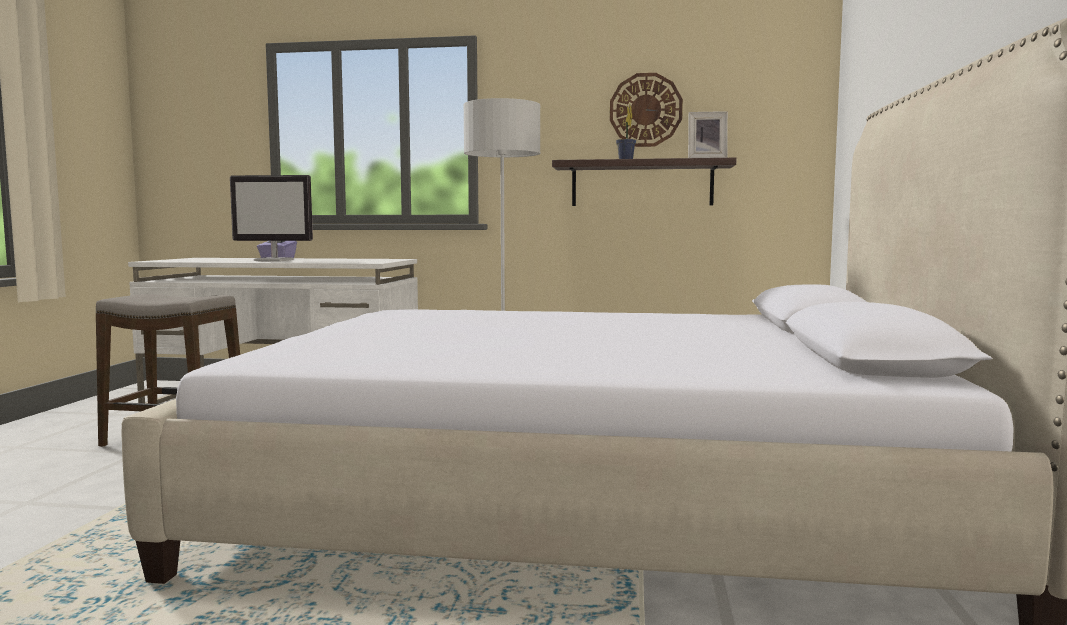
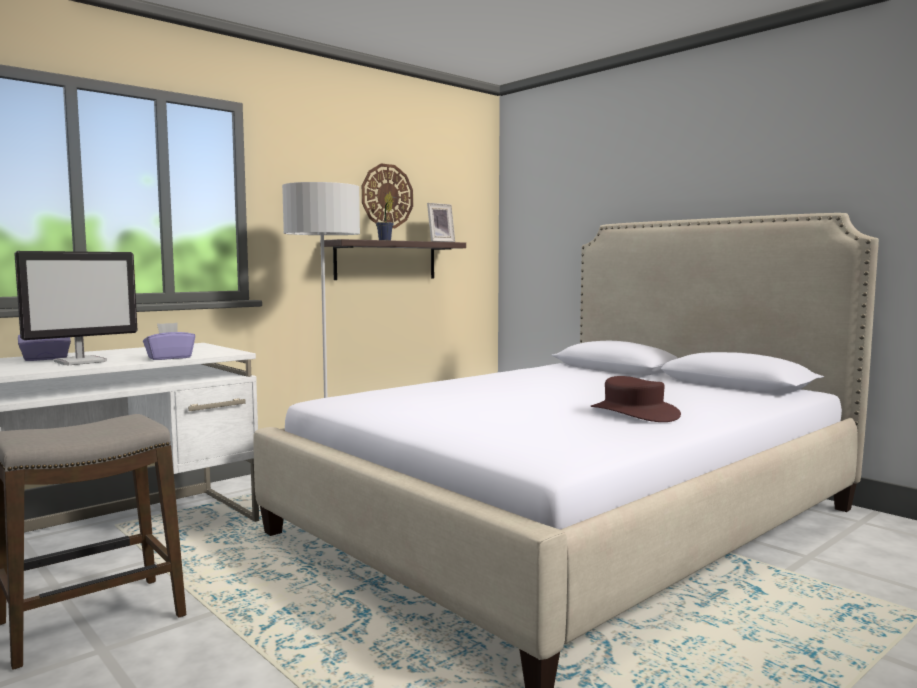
camera: 50 degrees left, 0 degrees up
(321, 262) = (169, 358): none -> purple tissue box
(526, 352) = (633, 413): none -> brown hat

